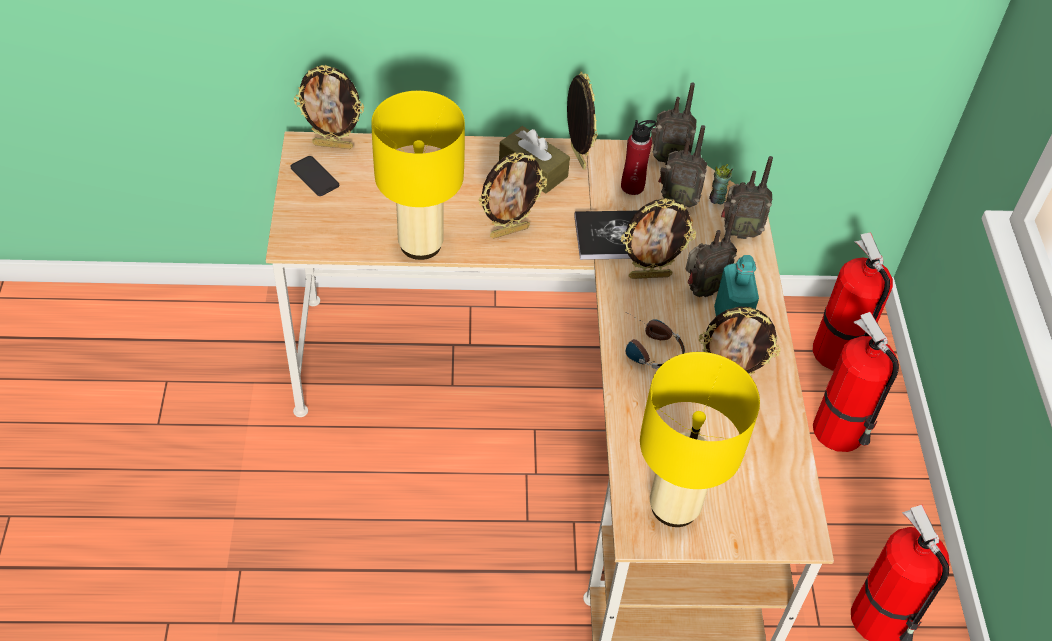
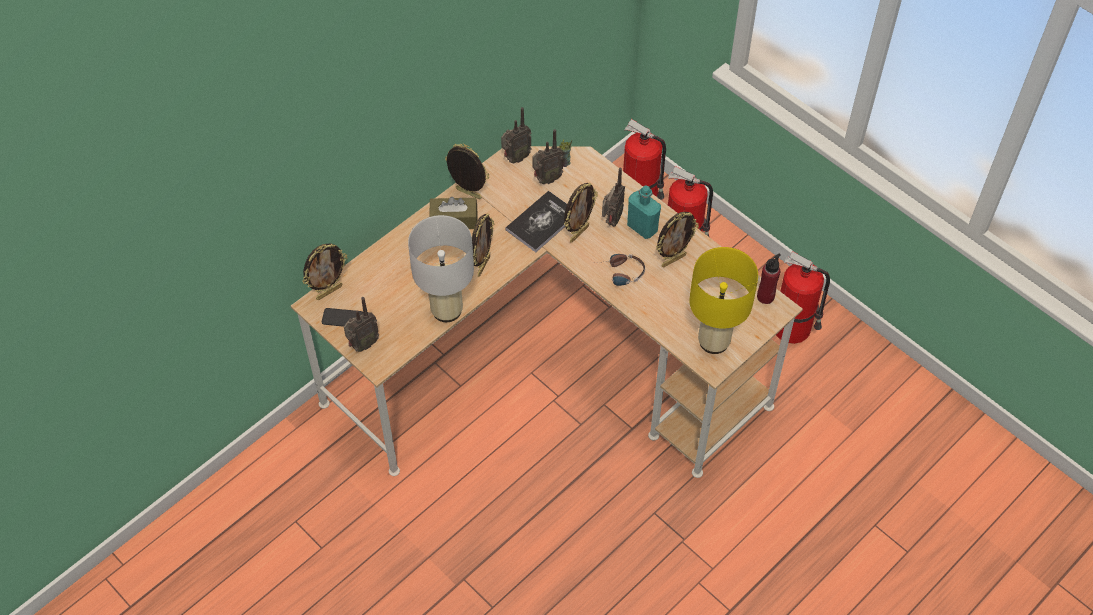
camera: 40 degrees left, 5 degrees up
(420, 243) = (446, 309): yellow table lamp -> white table lamp
(632, 186) = (515, 189): red bottle -> red bottle (765, 296)
(738, 231) = (594, 173): radio -> radio (362, 344)

